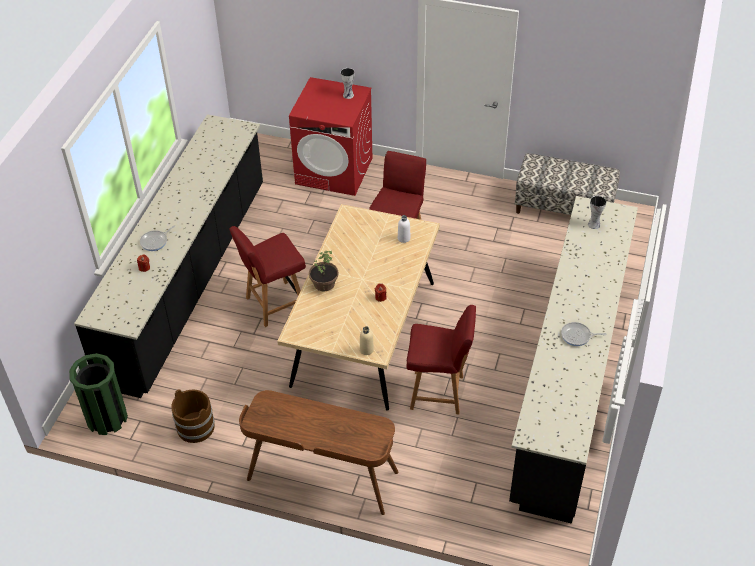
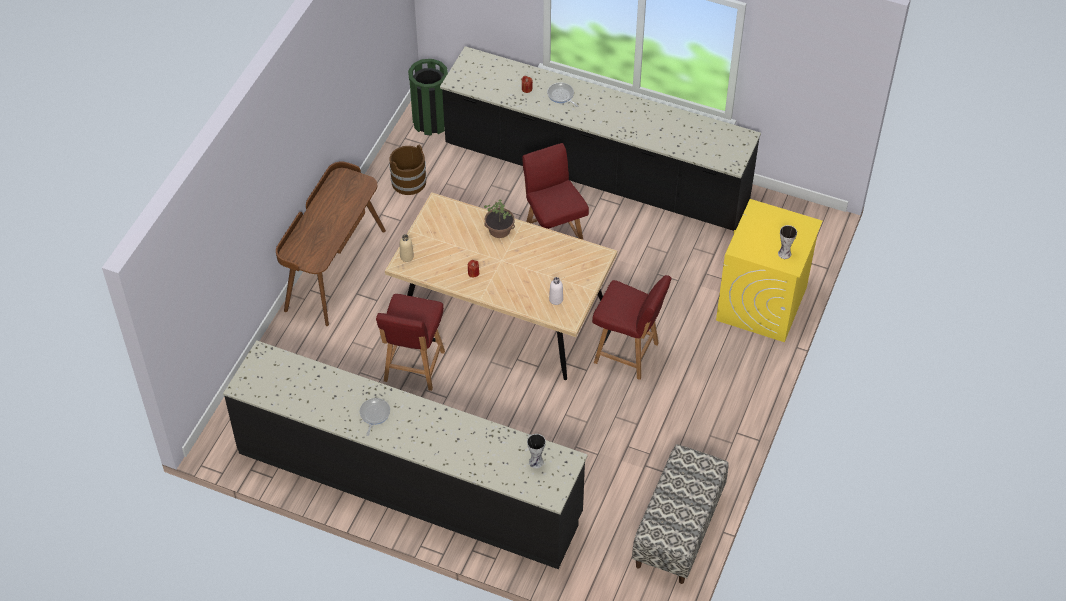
camera: 95 degrees right, 5 degrees up
(334, 171) = (761, 304): red washing machine -> yellow washing machine

